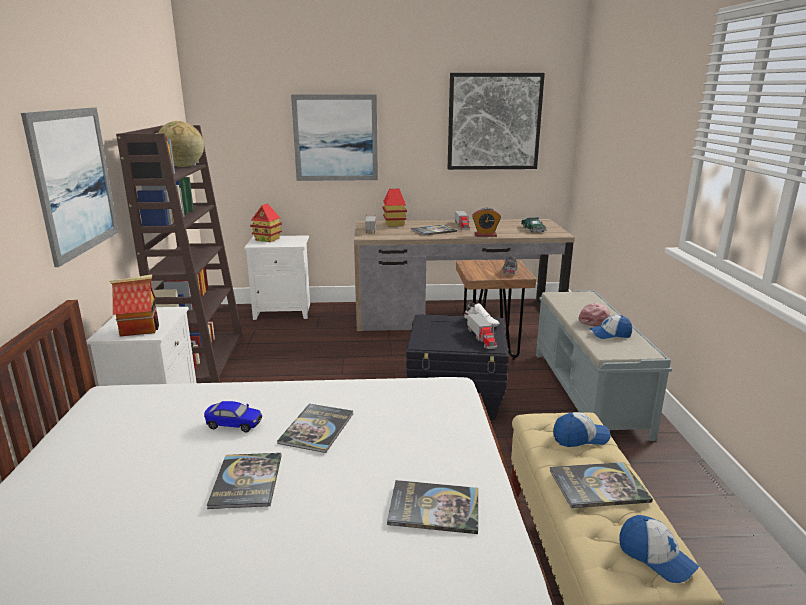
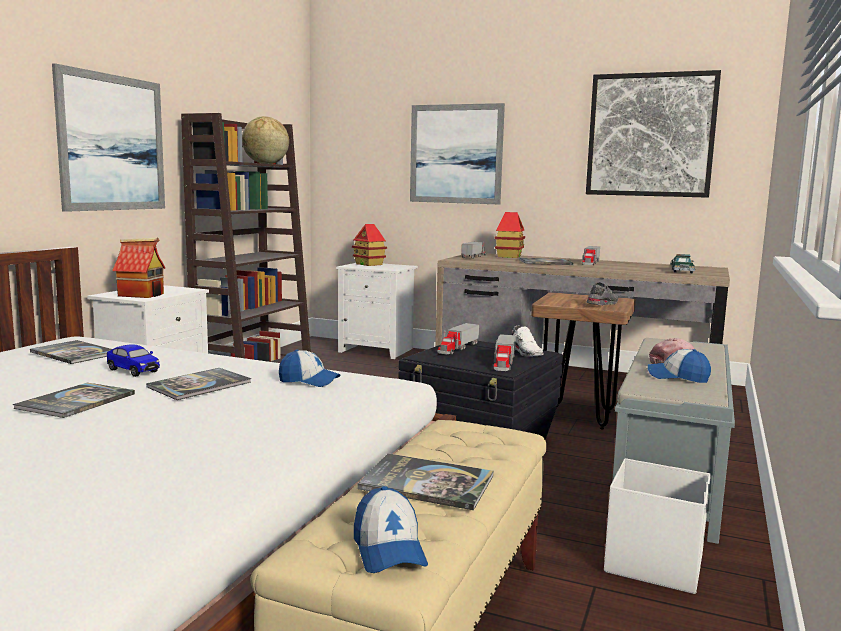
camera: 25 degrees right, 10 degrees down
(432, 328) = (458, 348): none -> toy truck
(434, 508) = (206, 452): book -> book (74, 353)
(485, 235) = (604, 269): alarm clock -> none
(580, 438) = (478, 446): cap -> cap (309, 381)
(638, 468) = (652, 563): none -> white storage box

